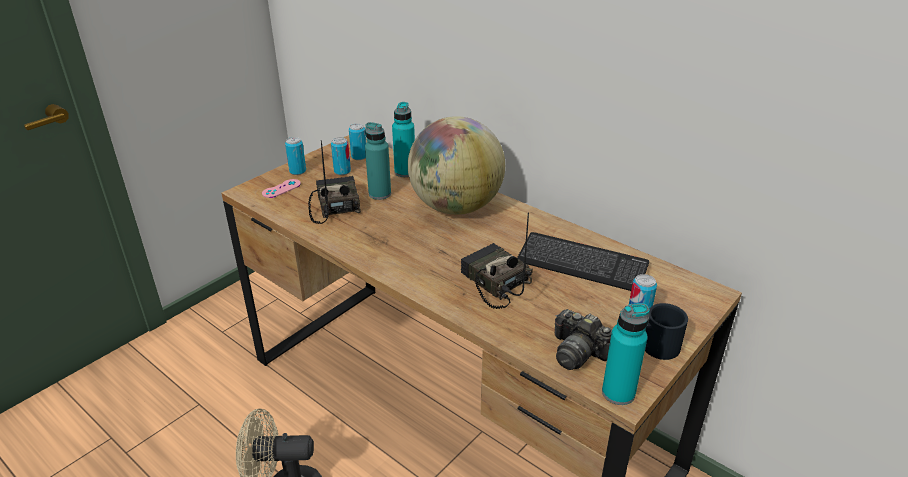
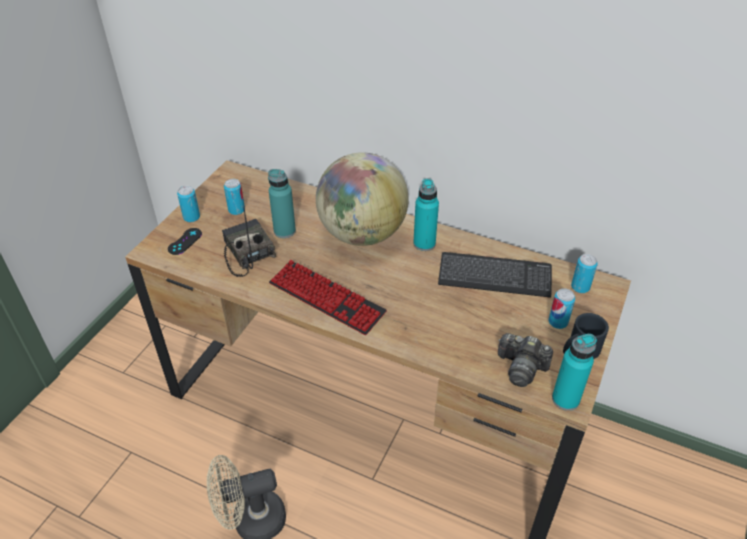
camera: 15 degrees left, 10 degrees up
(281, 189) = (185, 241): pink game controller -> black game controller
(359, 156) = (245, 189): can -> can (580, 287)
(393, 255) = (326, 298): none -> keyboard
(405, 172) = (298, 201): turquoise bottle -> turquoise bottle (424, 243)
(493, 282) = (427, 311): radio -> none

